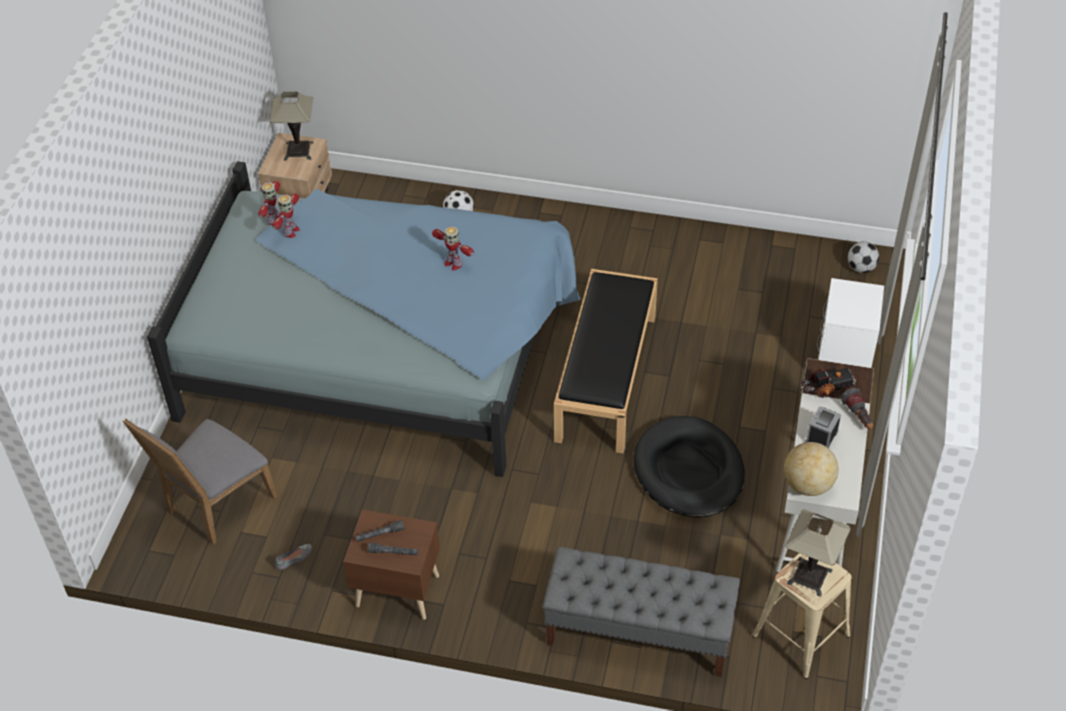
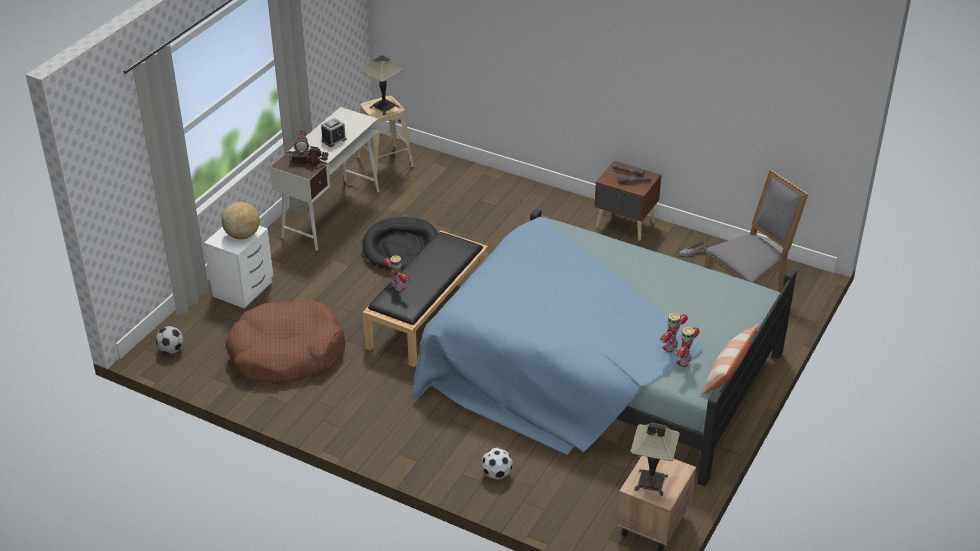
camera: 165 degrees left, 10 degrees down
(229, 224) = (727, 372): none -> pillow
(453, 263) = (536, 295): toy robot -> toy robot (397, 287)
(638, 633) = (481, 180): grey bench -> none
(736, 292) = (286, 353): none -> brown dog bed
(807, 485) = (361, 121): globe -> globe (242, 235)

